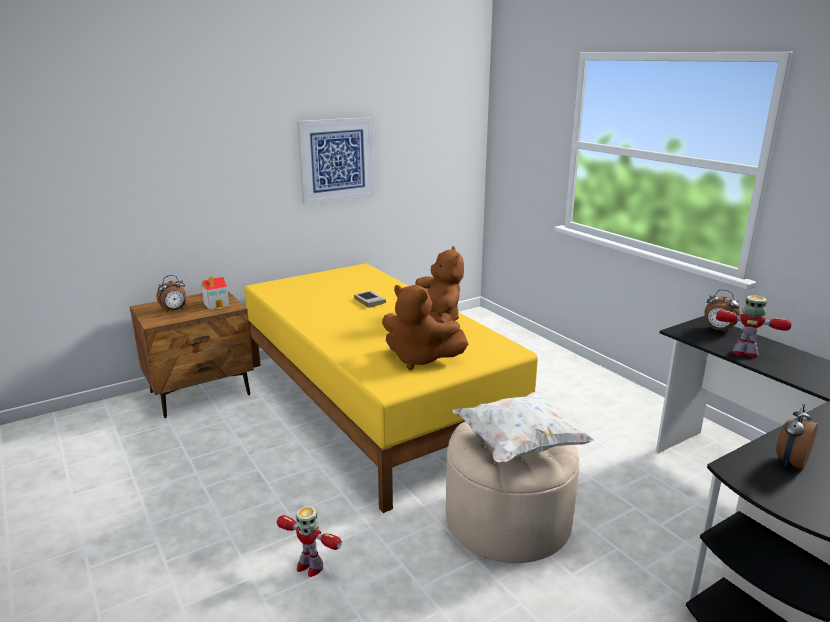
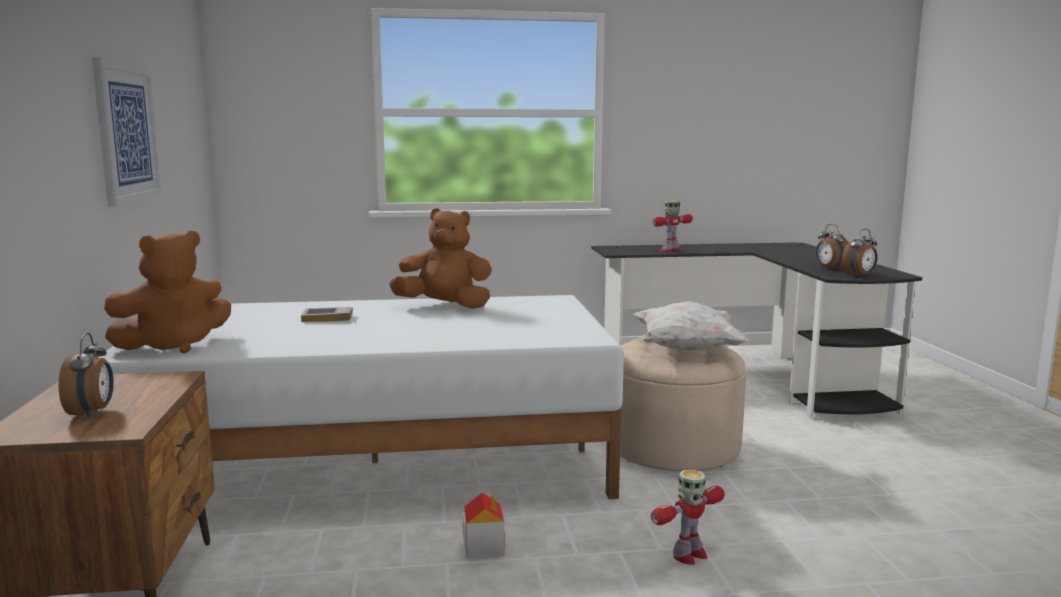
camera: 65 degrees left, 10 degrees down
(216, 304) = (137, 385): toy house -> toy house (484, 547)
(374, 402) = (376, 460): yellow bed -> white bed
(419, 359) = (536, 322): brown plush toy -> brown plush toy (173, 346)
(718, 330) = (624, 247): alarm clock -> alarm clock (859, 276)

